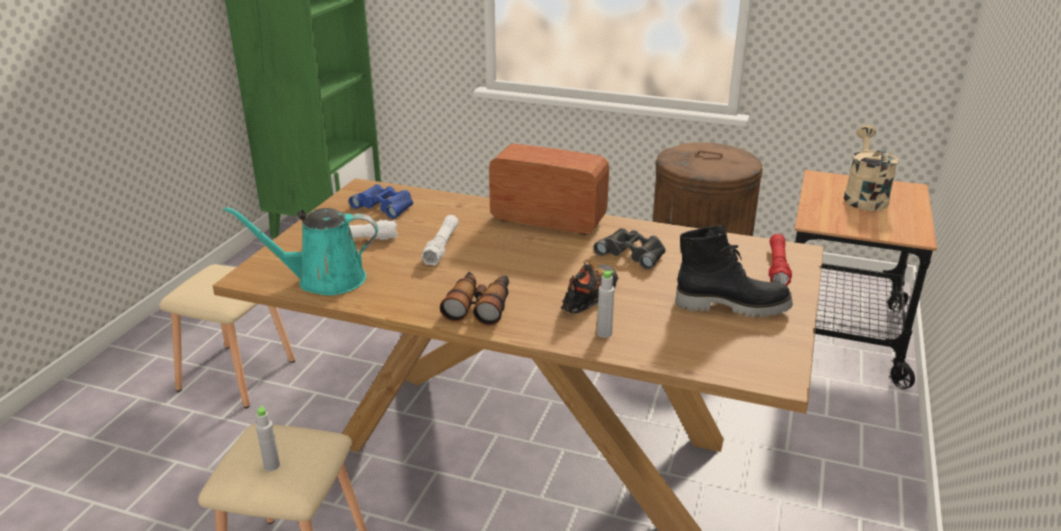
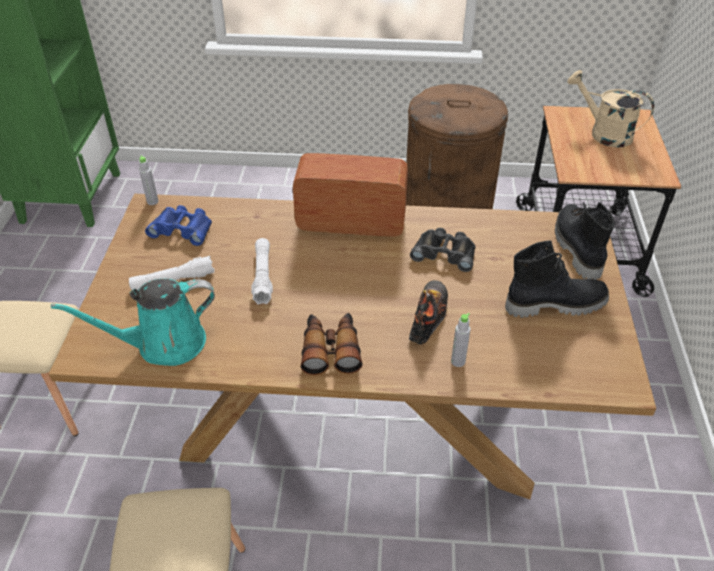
camera: 15 degrees left, 15 degrees up
(272, 466) = (170, 546): grey bottle -> grey bottle (152, 201)
(777, 267) = (576, 248): red flashlight -> black boot
(863, 197) = (603, 133): beige watering can -> beige watering can turned 45 degrees counterclockwise

